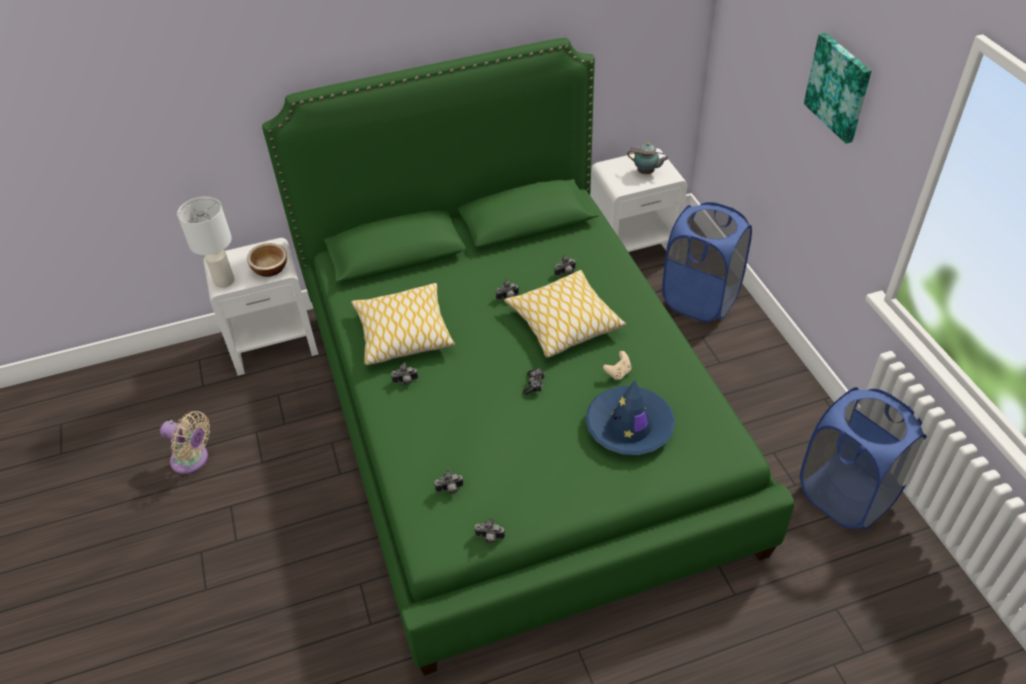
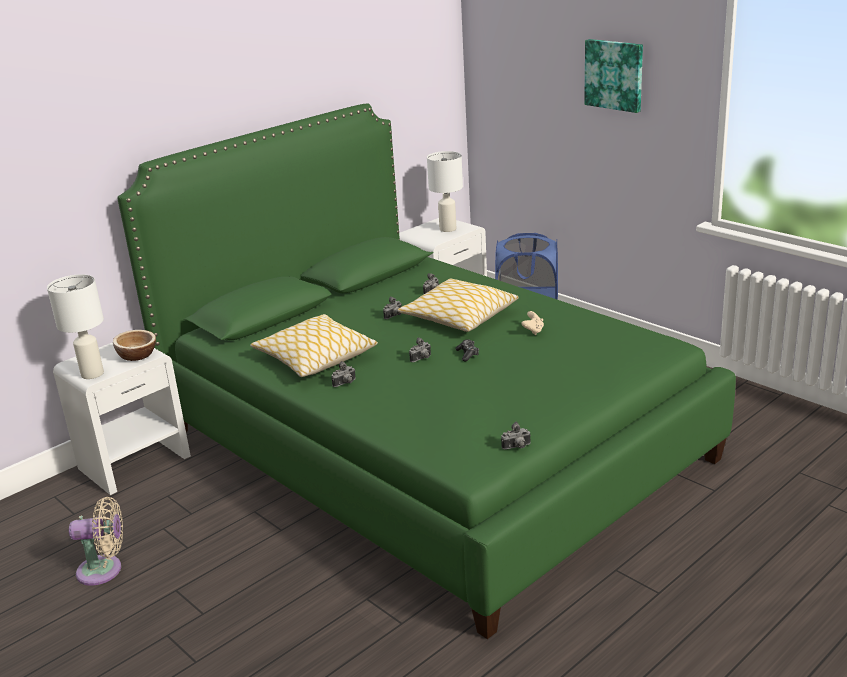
camera: 25 degrees left, 20 degrees down
(450, 490) = (453, 429): camera -> camera (422, 359)
(629, 427) = (573, 355): blue hat -> none
(646, 173) = (447, 229): teapot -> white table lamp
(846, 495) = (744, 406): blue laundry basket -> none

